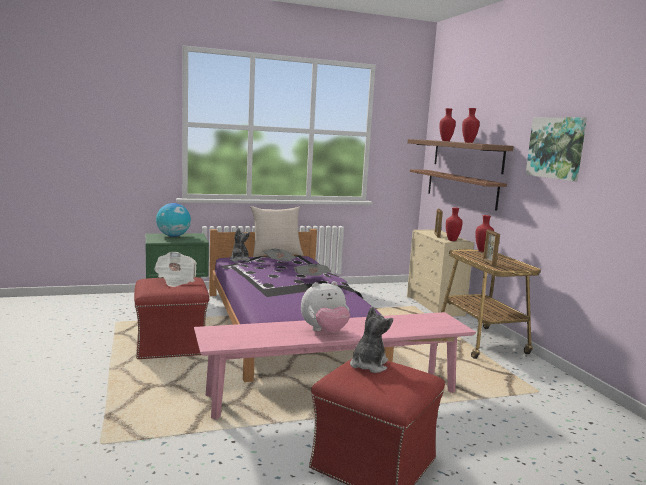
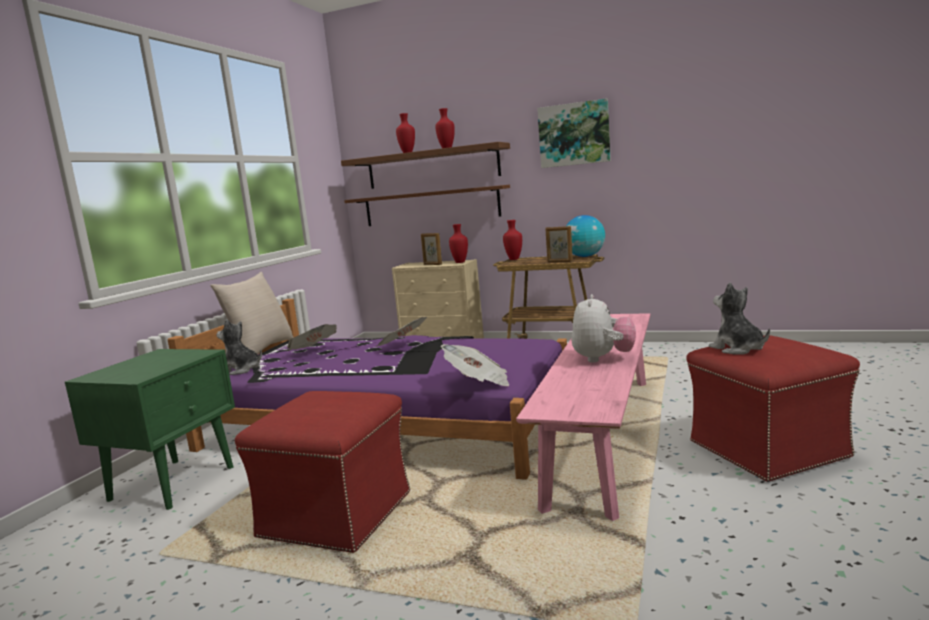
camera: 50 degrees left, 0 degrees up
(173, 236) = (135, 365): globe -> globe (585, 256)
(176, 280) = (313, 402): newspaper -> newspaper (478, 382)

